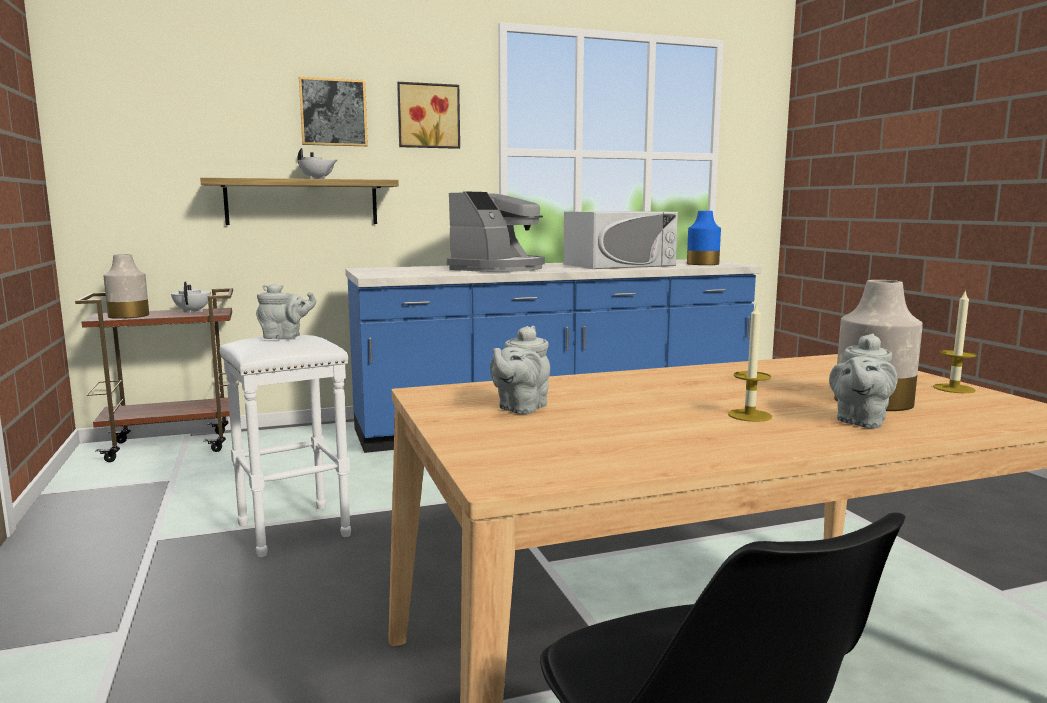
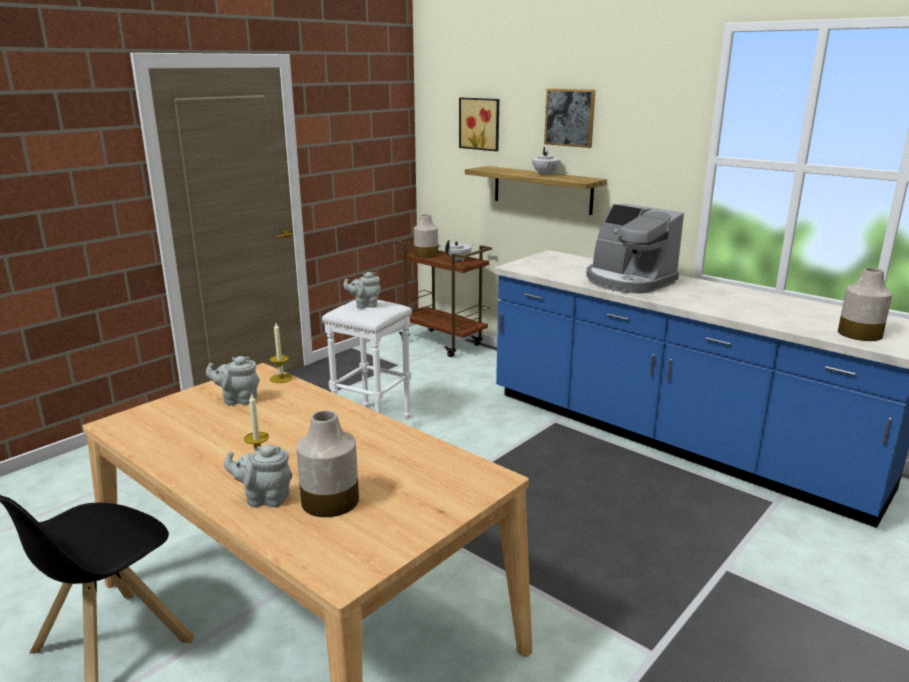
camera: 60 degrees right, 10 degrees up
(285, 337) = (365, 305): grey teapot -> grey teapot turned 120 degrees clockwise
(428, 116) = (644, 122): picture -> picture (480, 124)
(498, 268) = (628, 281): coffee machine -> coffee machine turned 45 degrees clockwise
(619, 265) = (756, 307): white microwave -> none
(703, 264) = (860, 333): blue vase -> beige vase
(954, 388) = (405, 533): candle -> candle (281, 378)

